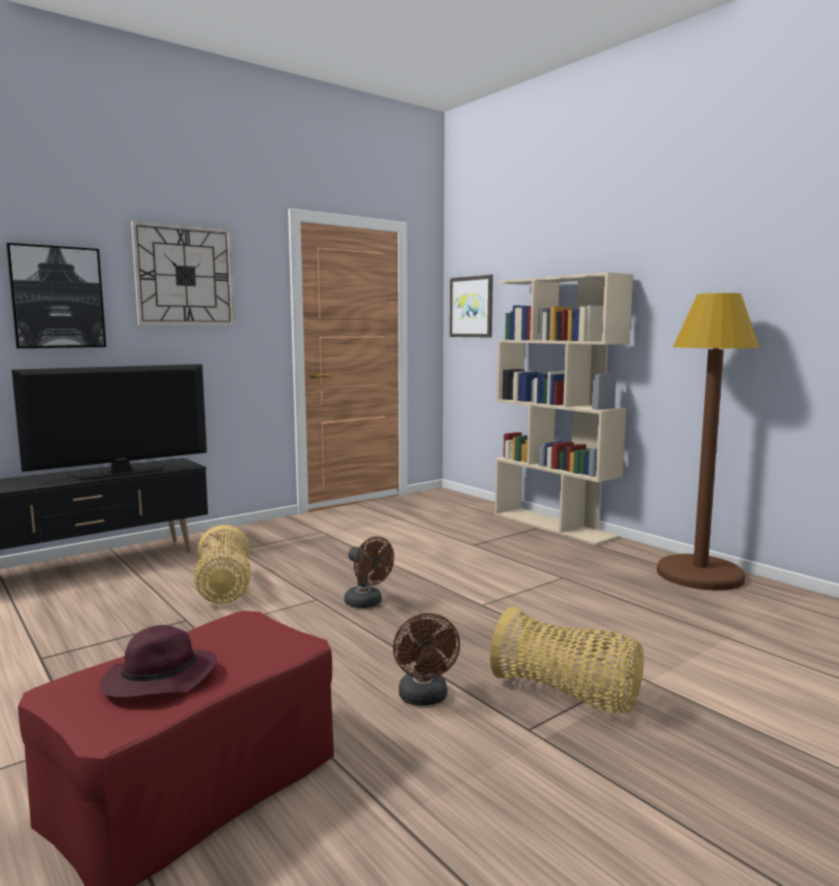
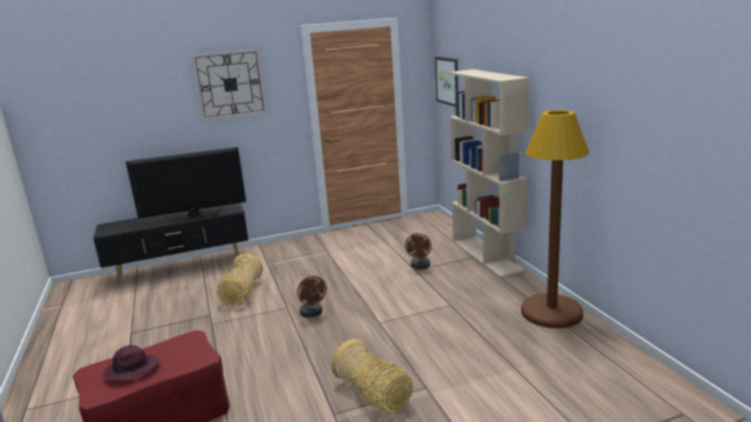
camera: 20 degrees right, 10 degrees up
(57, 297) = (152, 109): picture -> none
(424, 699) = (295, 386): brown fan -> brown fan (420, 267)

